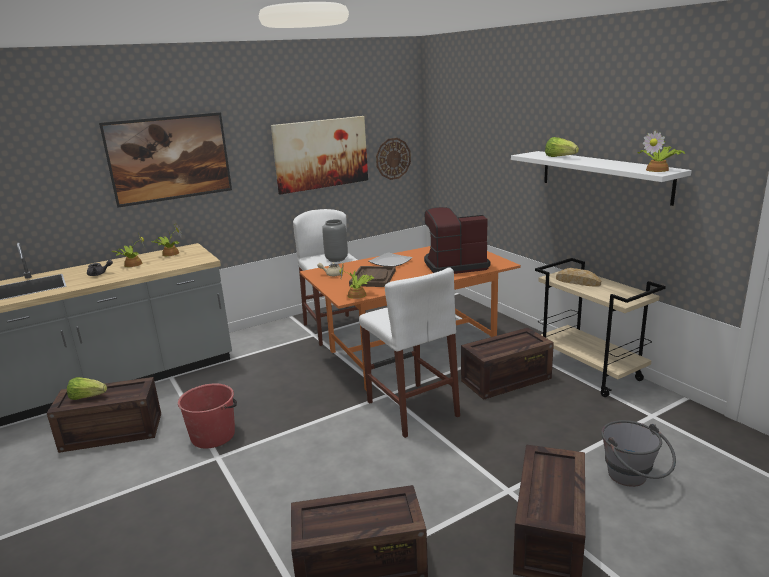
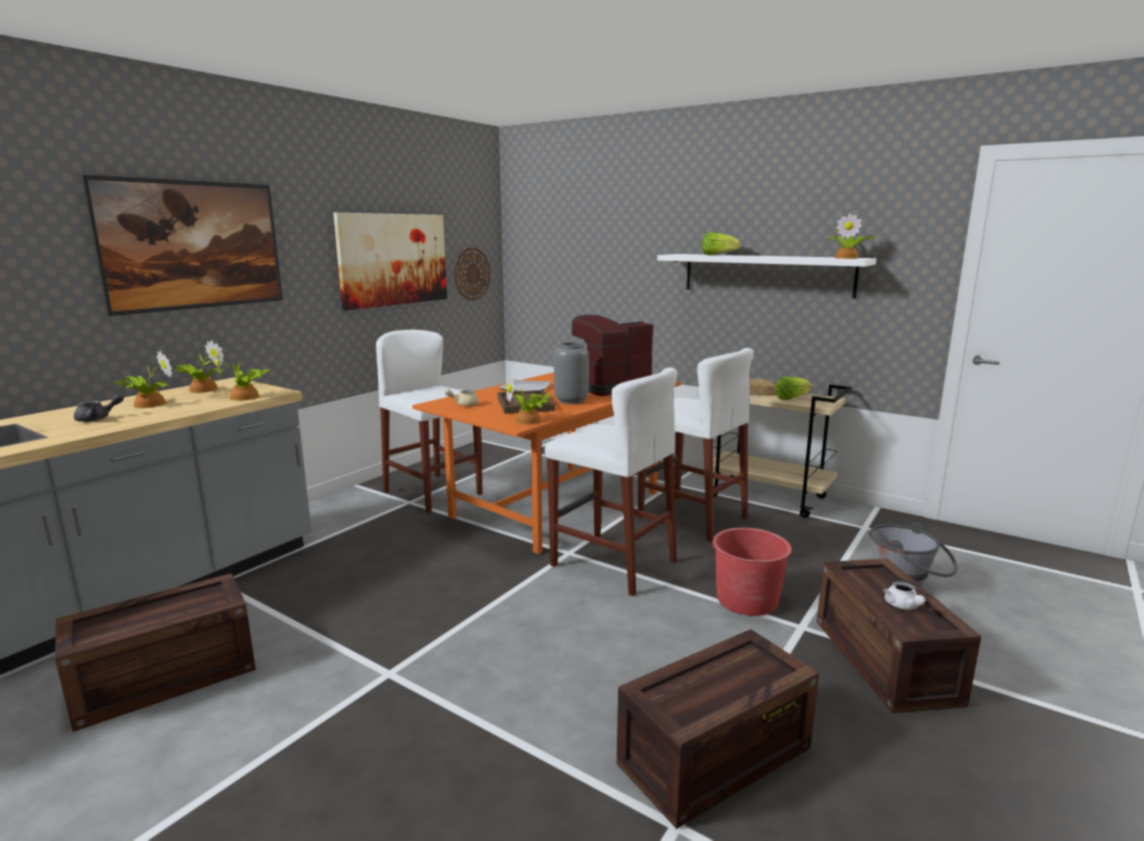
camera: 25 degrees left, 5 degrees down
(87, 397) = (123, 621): lettuce -> lettuce (791, 398)
(185, 263) = (246, 397): none -> potted plant
(213, 435) = (358, 646): red bucket -> red bucket (746, 599)
(336, 259) = (442, 393): grey vase -> grey vase (570, 401)
(505, 380) = (692, 517): crate -> white stool
(551, 495) = (903, 606): none -> white teapot

